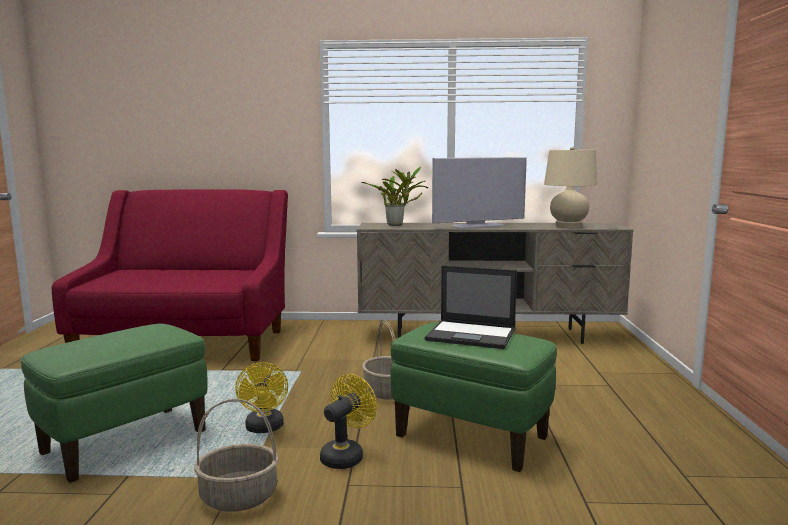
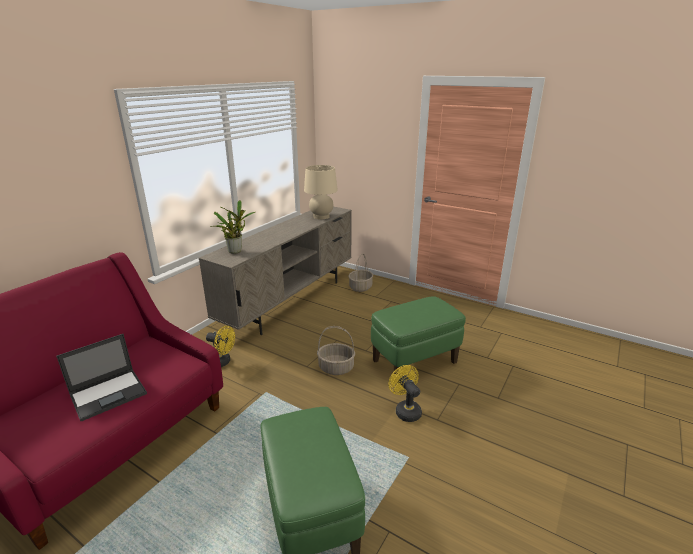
camera: 60 degrees left, 15 degrees up
(238, 497) = (428, 467): basket -> basket (360, 287)
(264, 428) = (346, 434): yellow fan -> yellow fan (222, 362)
(472, 335) = (416, 311): laptop -> laptop (109, 394)
(477, 226) = (283, 233): television -> none

